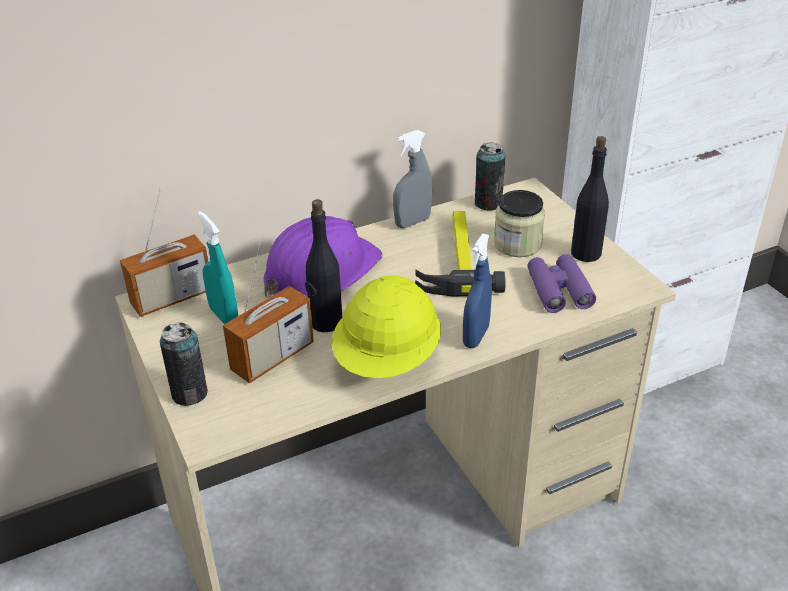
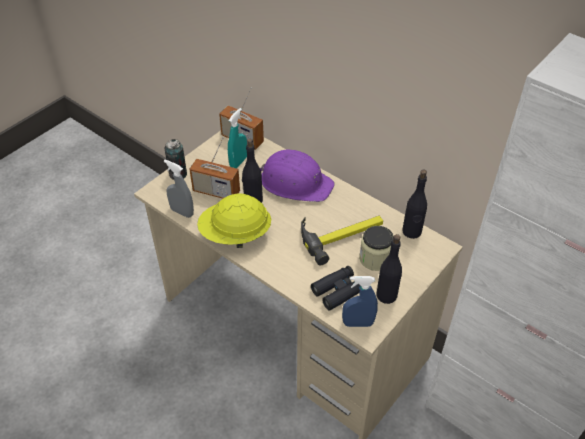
camera: 65 degrees right, 10 degrees up
(412, 222) = (366, 203): grey spray bottle -> grey spray bottle (182, 212)
(476, 336) = (273, 264): blue spray bottle -> blue spray bottle (358, 323)
(488, 203) = (411, 232): can -> black bottle
(559, 290) = (338, 291): purple binoculars -> black binoculars

